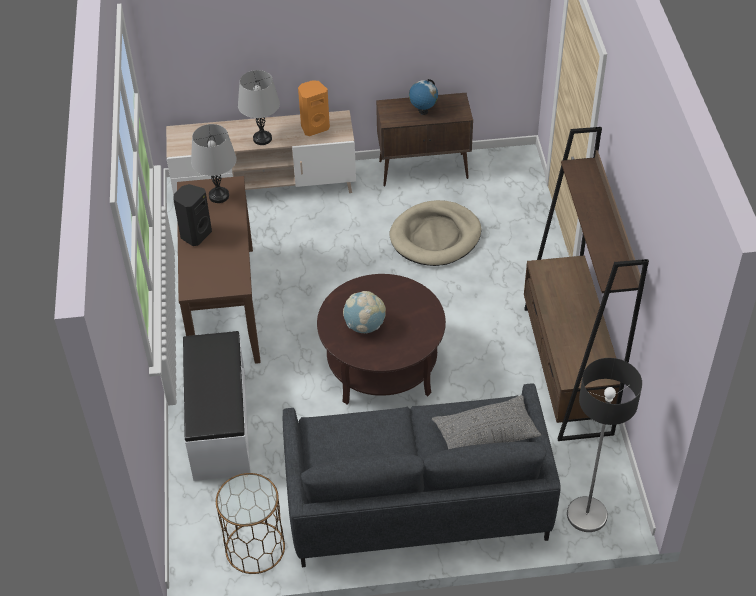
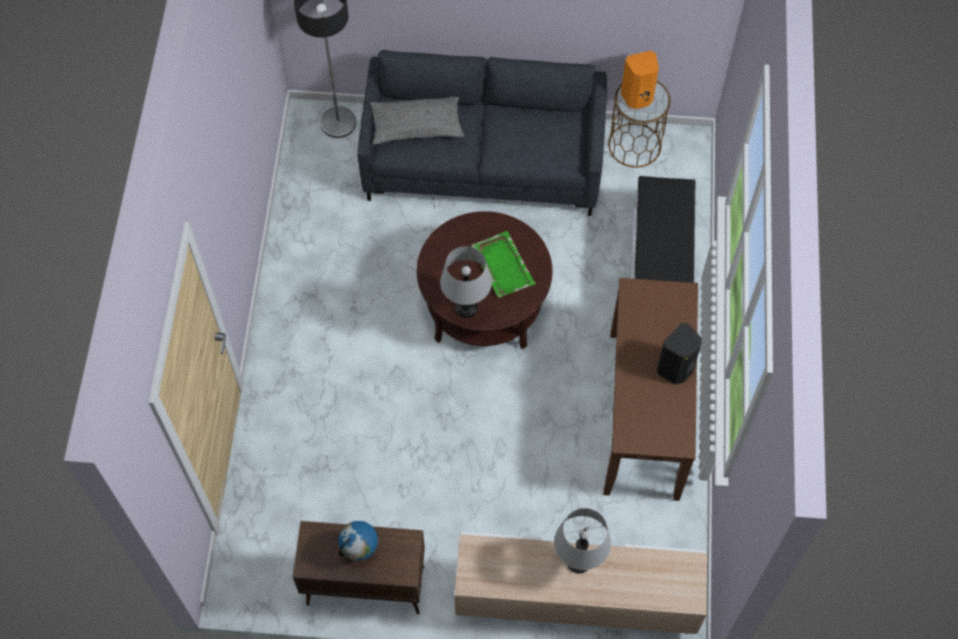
camera: 170 degrees left, 15 degrees up
(219, 196) = (645, 423): grey table lamp -> grey table lamp (466, 307)
(314, 127) = (507, 569): orange speaker -> orange speaker (637, 98)
(364, 326) = (502, 265): globe -> green tray
(435, 236) = (381, 468): beige dog bed -> none
(567, 369) = (298, 265): brown bookcase -> none

